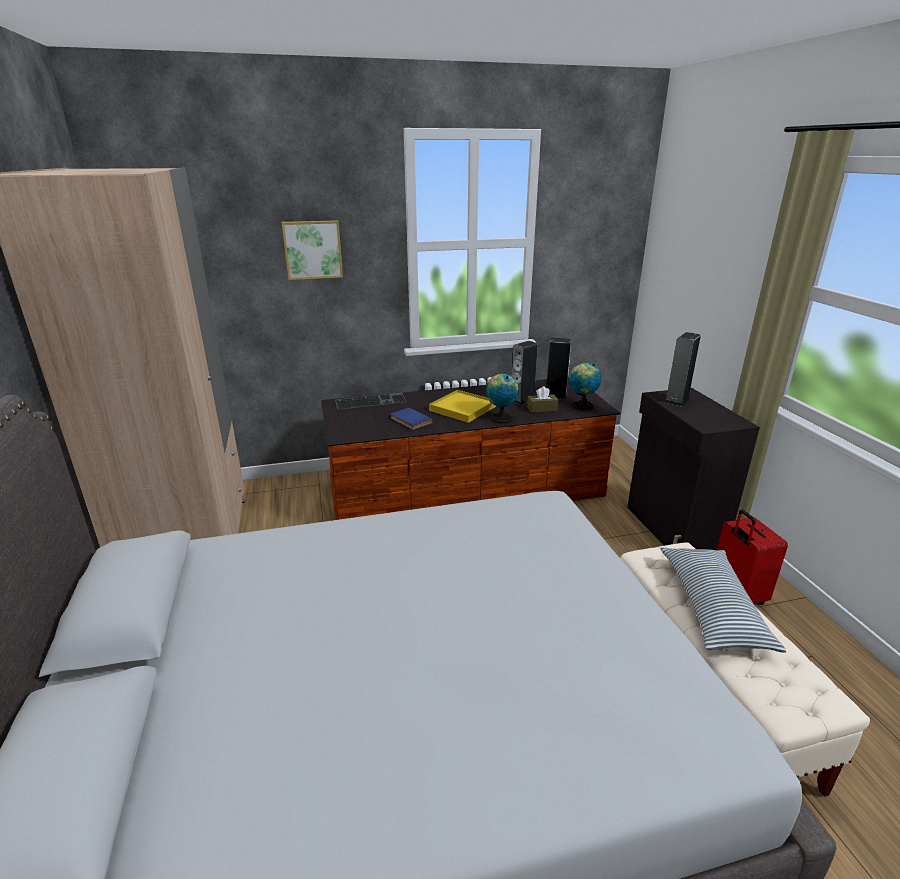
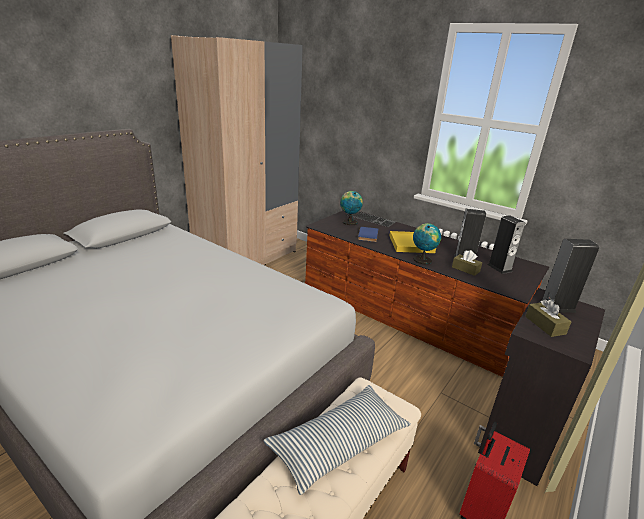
camera: 50 degrees right, 0 degrees up
(313, 249) = (373, 107): picture -> none
(581, 405) = (503, 282): globe -> globe (349, 222)
(700, 416) = (545, 325): none -> brown tissue box

